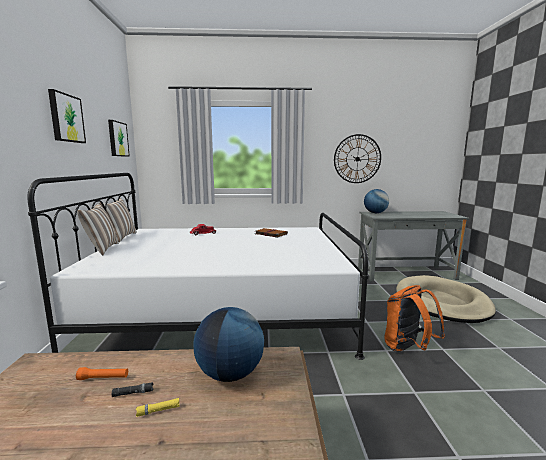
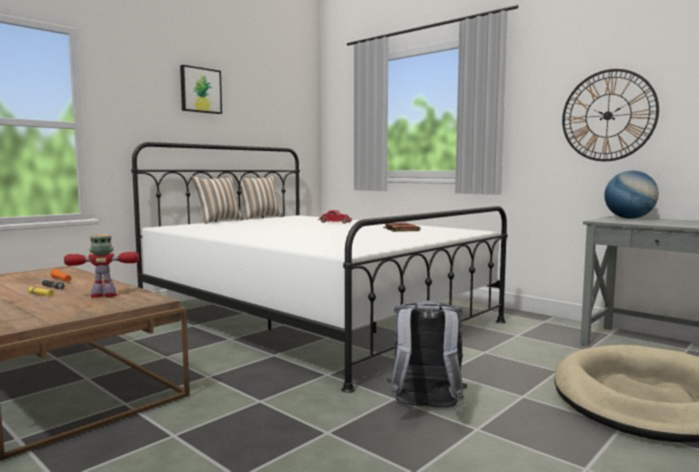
camera: 45 degrees right, 5 degrees down
(117, 139) = (284, 111): picture -> none
(230, 374) = (104, 295): globe -> toy robot
(408, 349) = (425, 408): orange backpack -> grey backpack

